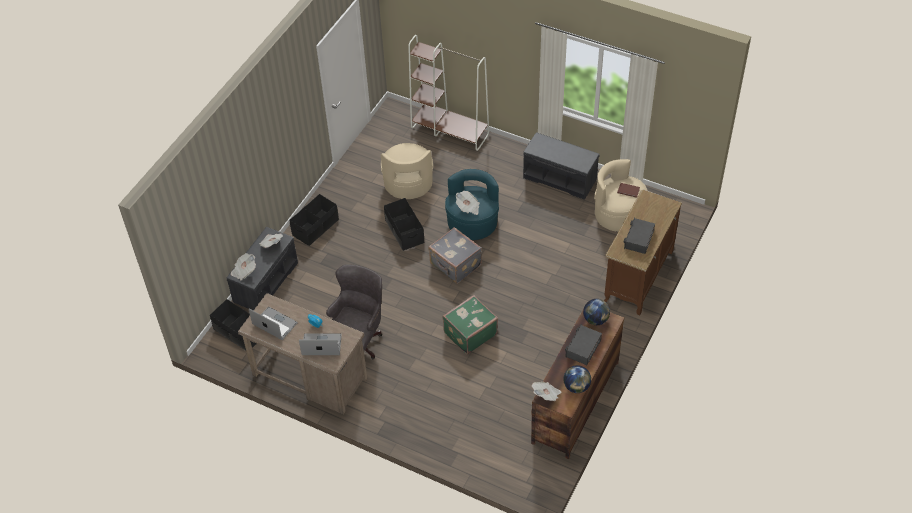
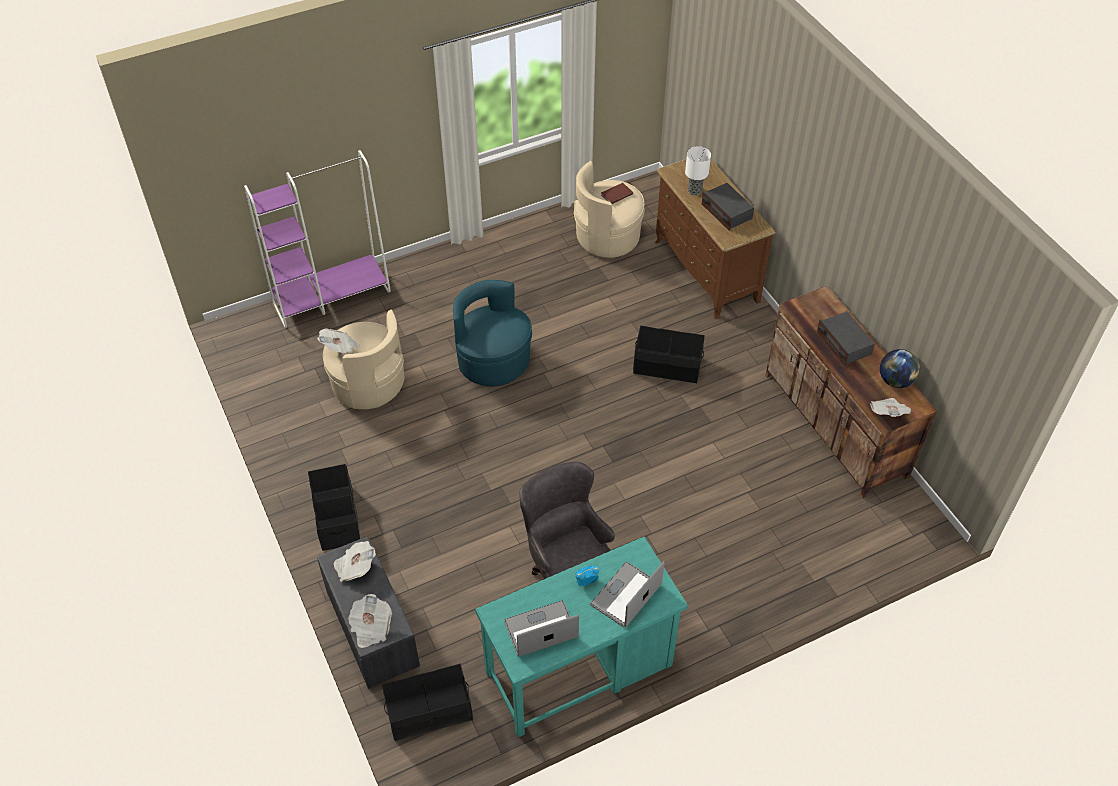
camera: 55 degrees left, 0 degrees up
(309, 377) = (579, 669): brown desk -> turquoise desk
(404, 232) = (440, 431): black storage box -> black storage box (667, 366)
(450, 132) = (332, 298): brown clothes rack -> purple clothes rack
(455, 265) = (540, 414): grey suitcase -> none
(468, 207) = (502, 335): newspaper -> newspaper (340, 347)
(469, 333) = (655, 461): green suitcase -> none
(560, 178) = (508, 250): grey bench -> none
(595, 320) = (811, 310): globe -> none
(641, 216) = (695, 191): none -> table lamp

